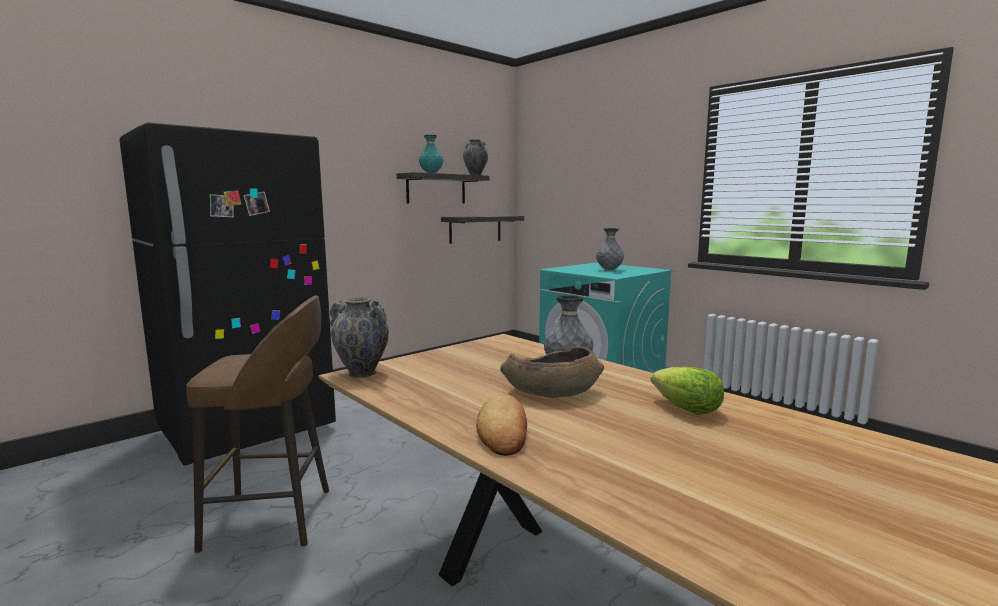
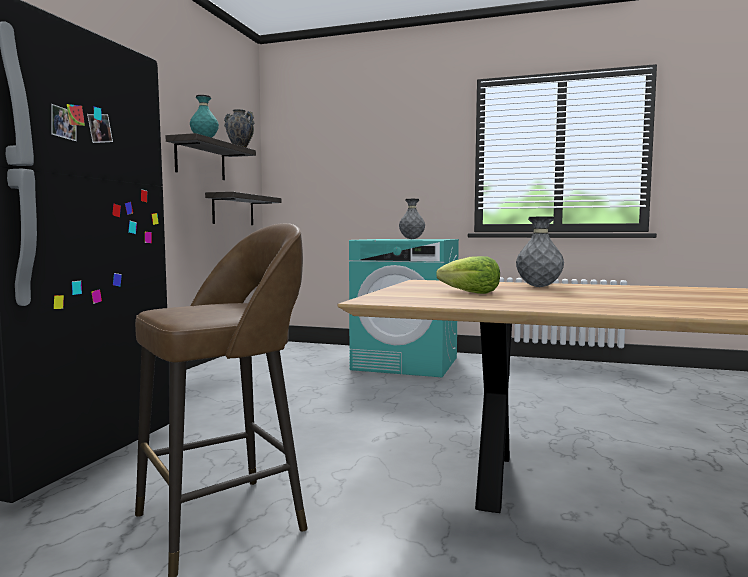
camera: 30 degrees left, 5 degrees down
(362, 373) = (379, 299): vase -> none
(503, 431) = (620, 306): bread -> none
(551, 392) = (572, 293): brown bowl -> none
(686, 408) = (678, 291): lettuce -> lettuce (471, 293)

